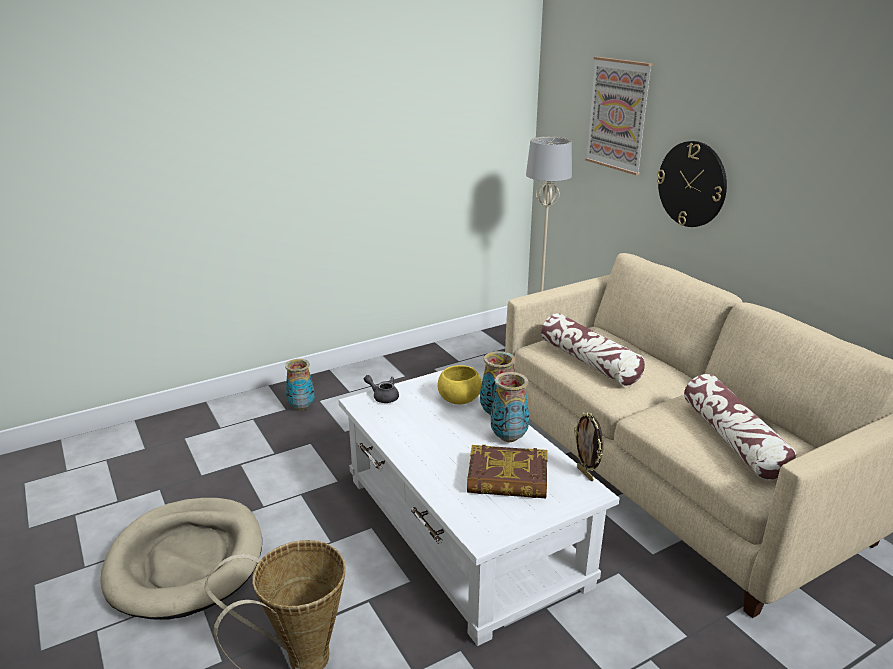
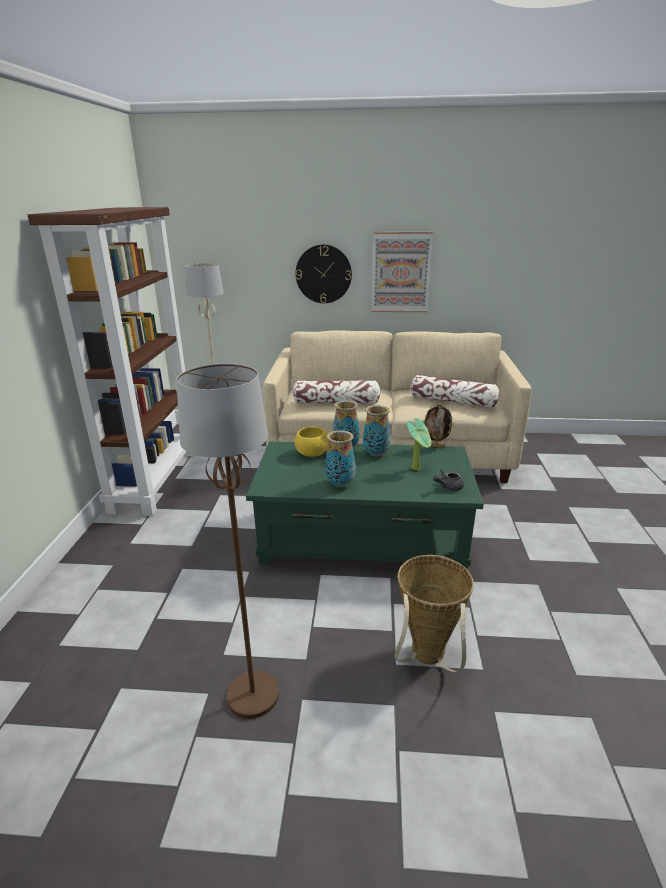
camera: 55 degrees left, 0 degrees up
(186, 561) = (252, 695): beige dog bed -> brown floor lamp
(301, 407) = (124, 555): vase -> vase (339, 484)
(383, 396) = (269, 477): grey teapot -> grey teapot (448, 487)
(420, 360) = (155, 479): none -> brown bookcase
(463, 530) = (363, 537): white coffee table -> green coffee table
(507, 479) = (417, 468): book -> potted plant
(618, 115) = (245, 238): picture -> picture (400, 272)

